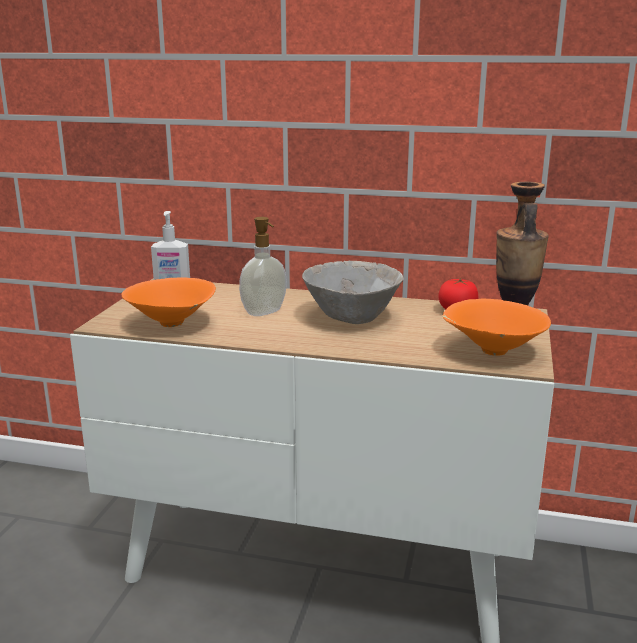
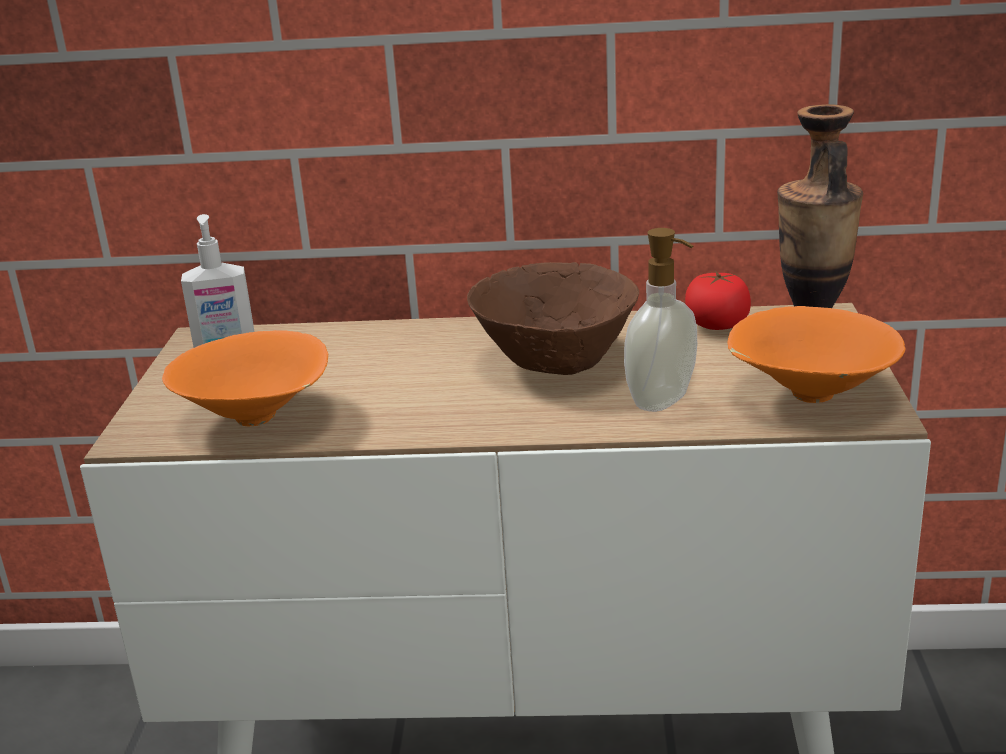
camera: 10 degrees left, 5 degrees up
(265, 313) = (406, 373): soap dispenser -> soap dispenser (663, 401)
(352, 317) = (556, 360): grey bowl -> brown bowl

